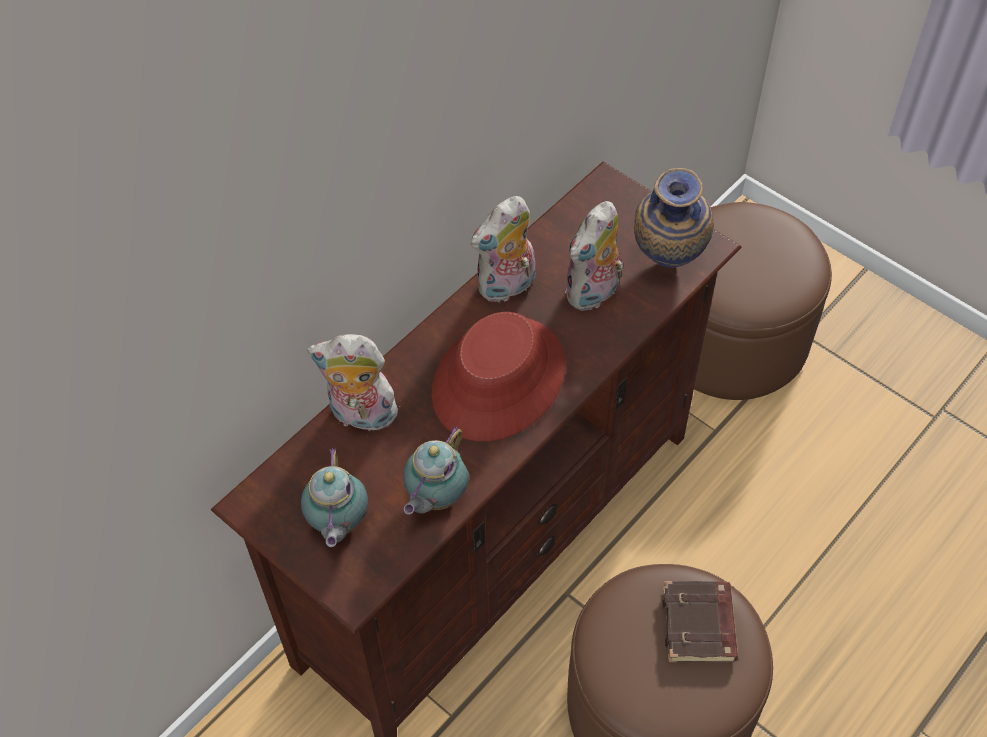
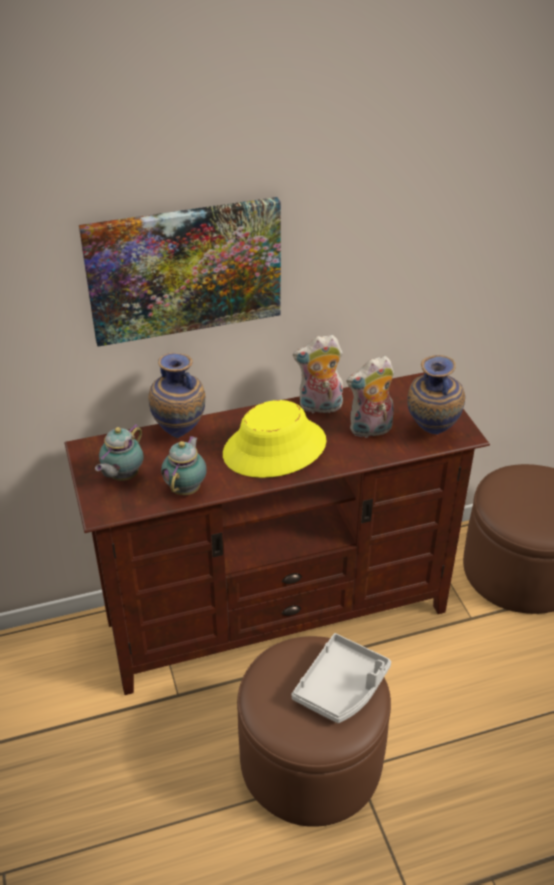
camera: 30 degrees right, 15 degrees down
(320, 209) = (184, 270): none -> picture
(360, 416) = (180, 433): plush toy -> vase
(435, 498) = (186, 488): teapot -> teapot turned 135 degrees clockwise
(499, 380) = (274, 448): red hat -> yellow hat
(700, 626) = (341, 687): brown book -> grey tray

